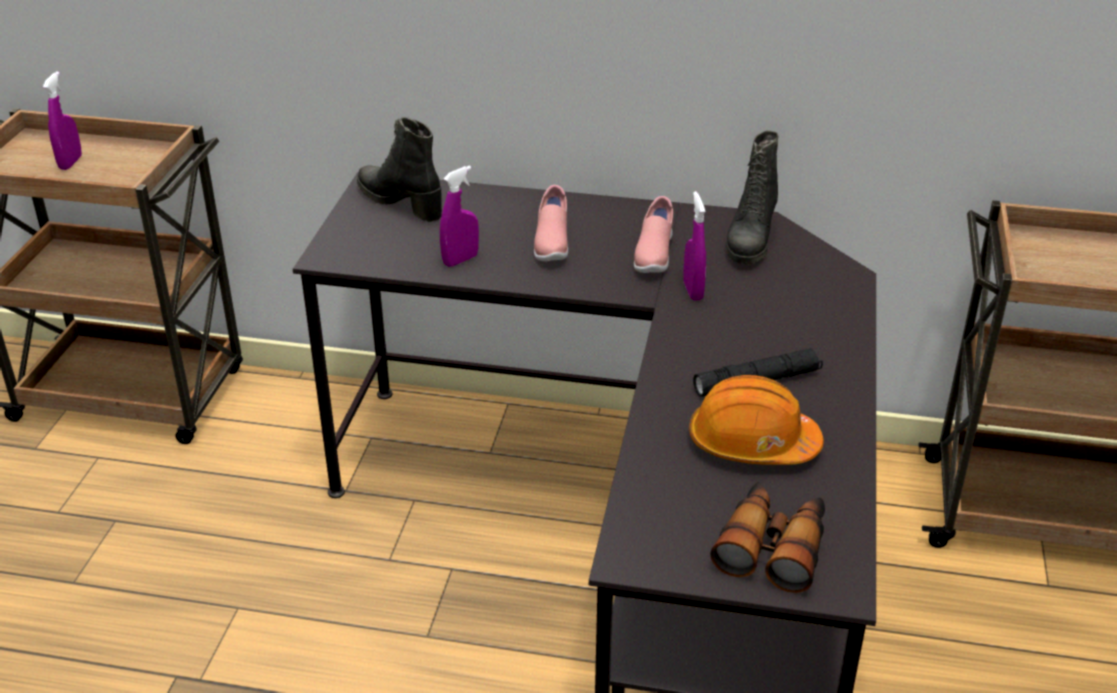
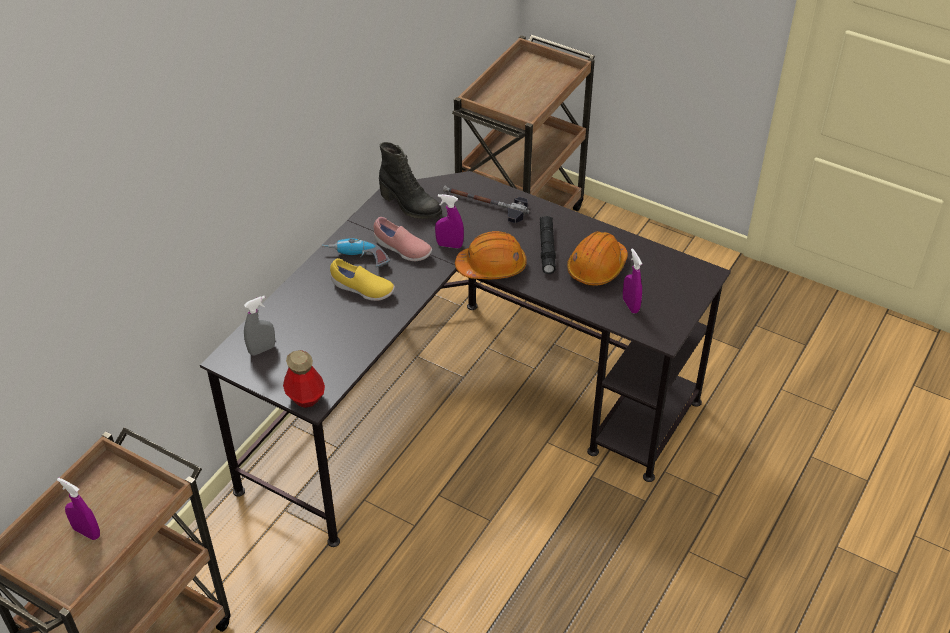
camera: 70 degrees left, 10 degrees up
(332, 249) = (305, 397): none -> bottle
(401, 202) = (262, 349): black boot -> grey spray bottle
(460, 260) = (357, 336): purple spray bottle -> purple spray bottle (630, 305)
(551, 244) = (362, 290): pink shoe -> yellow shoe
(607, 226) = (356, 259): none -> power drill
(674, 337) = (492, 267): none -> orange hard hat
(773, 546) = (674, 286): binoculars -> none
(809, 302) = (485, 205): none -> hammer

